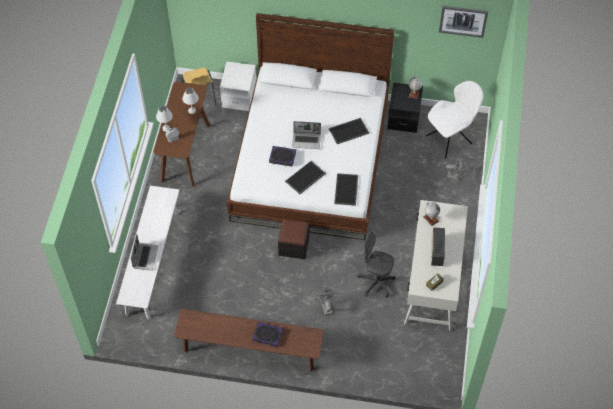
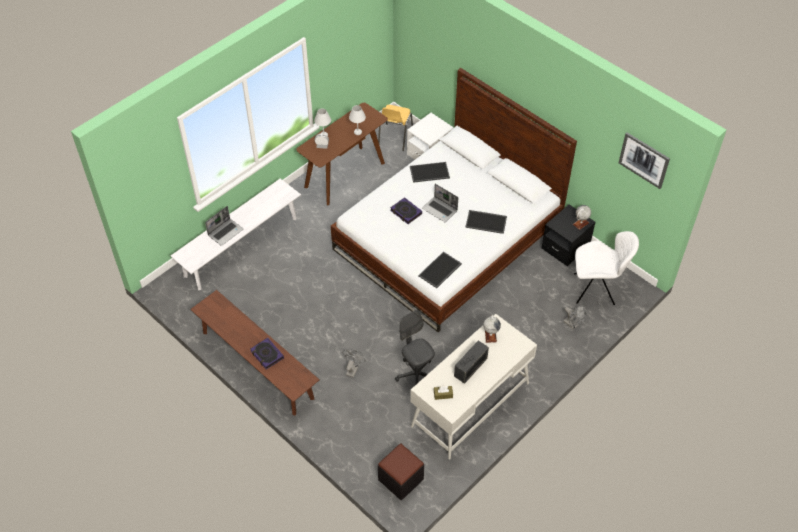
camera: 35 degrees right, 5 degrees down
(293, 246) = (369, 301): black ottoman -> black ottoman (400, 479)
(305, 178) = (411, 240): tray -> tray (429, 173)

